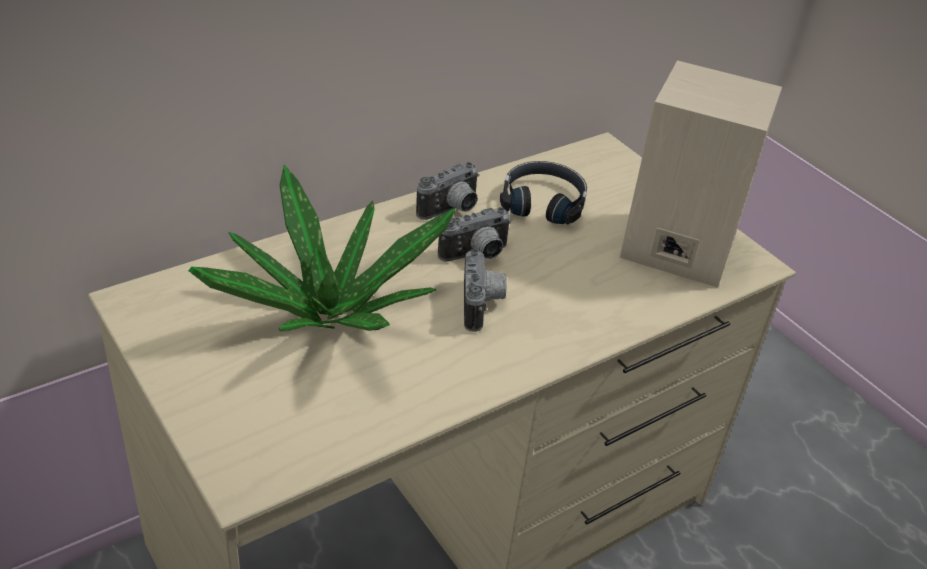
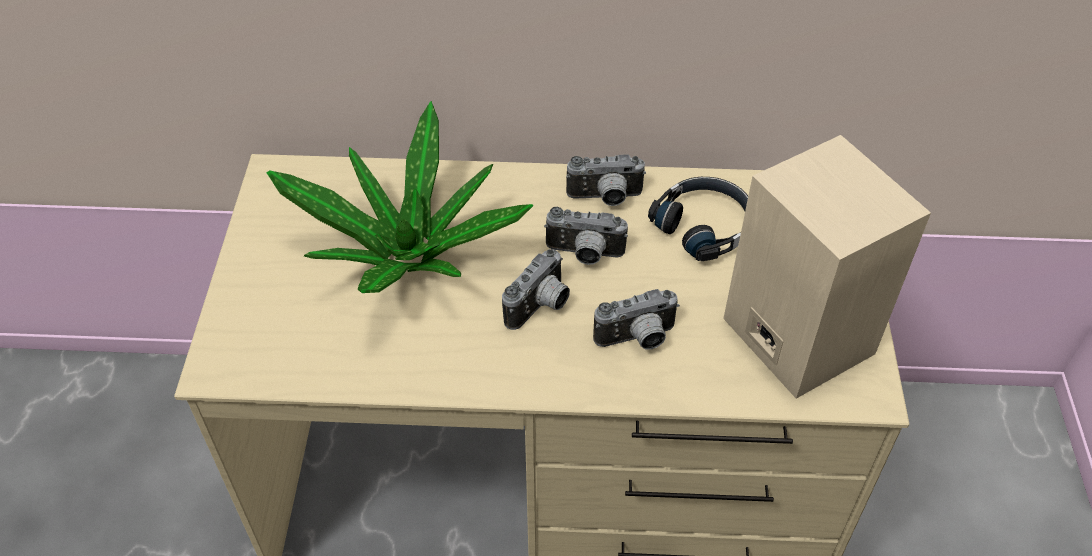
camera: 40 degrees right, 10 degrees up
(577, 297) = (637, 339): none -> camera

